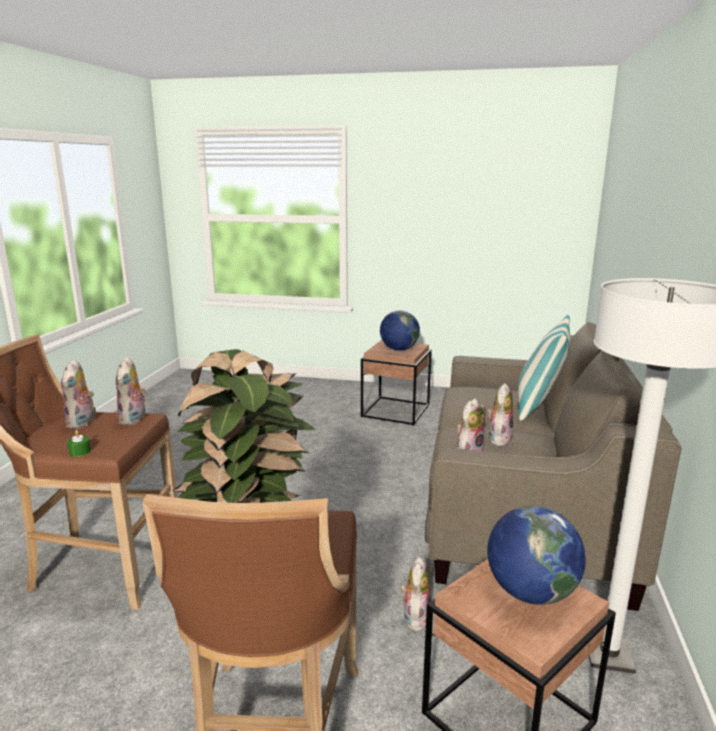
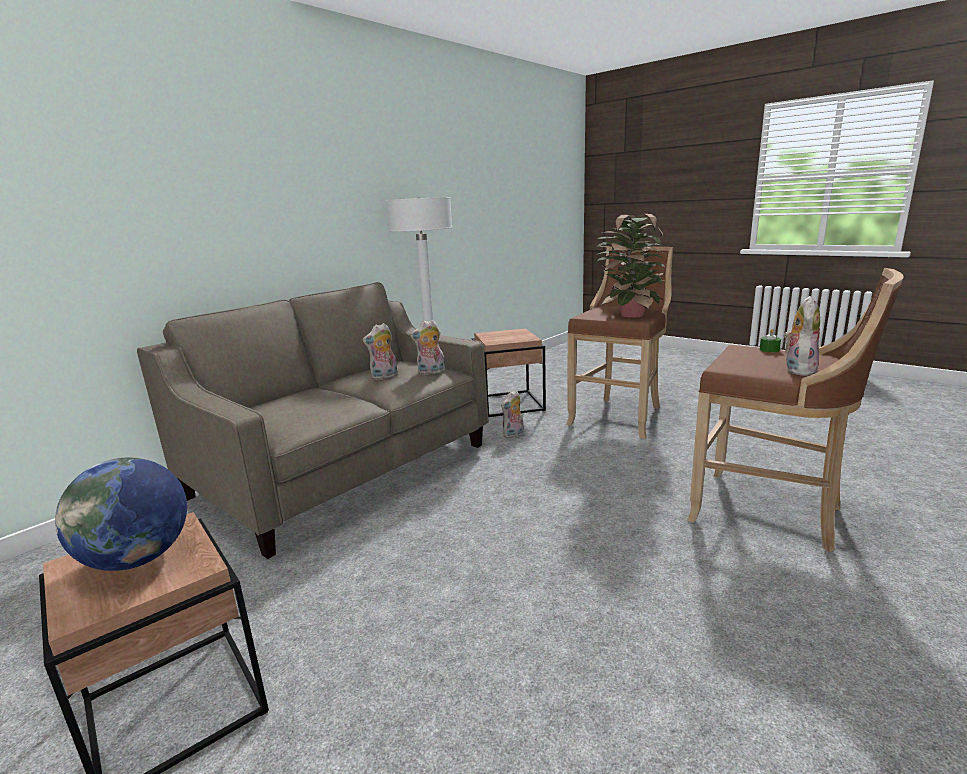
camera: 150 degrees left, 0 degrees up
(134, 420) = (736, 367): plush toy -> none
(530, 592) = (500, 336): globe -> none
(539, 405) = (272, 399): pillow -> none

